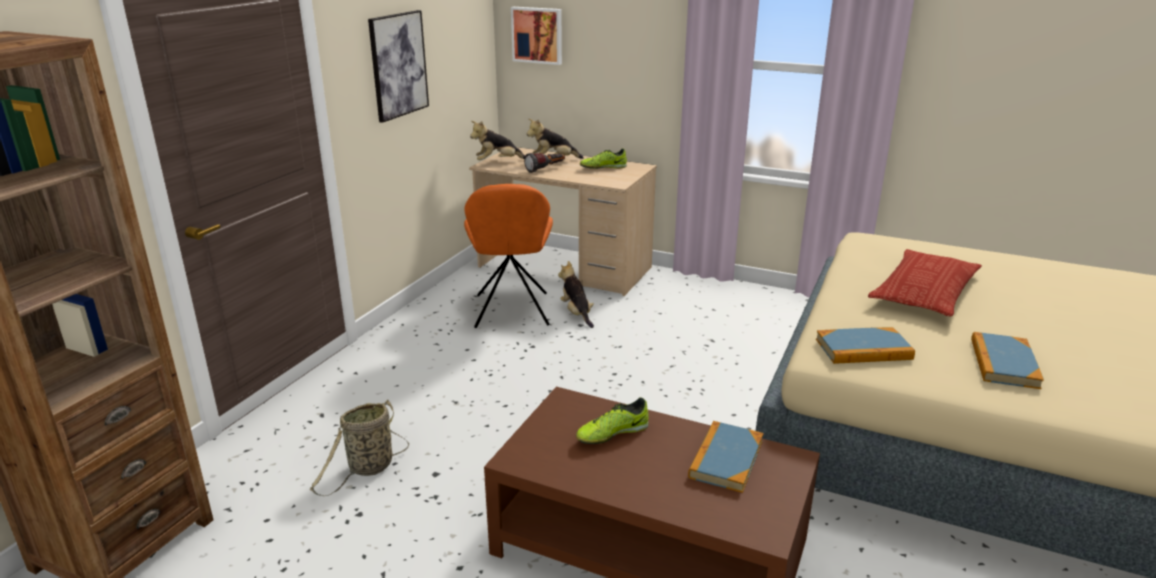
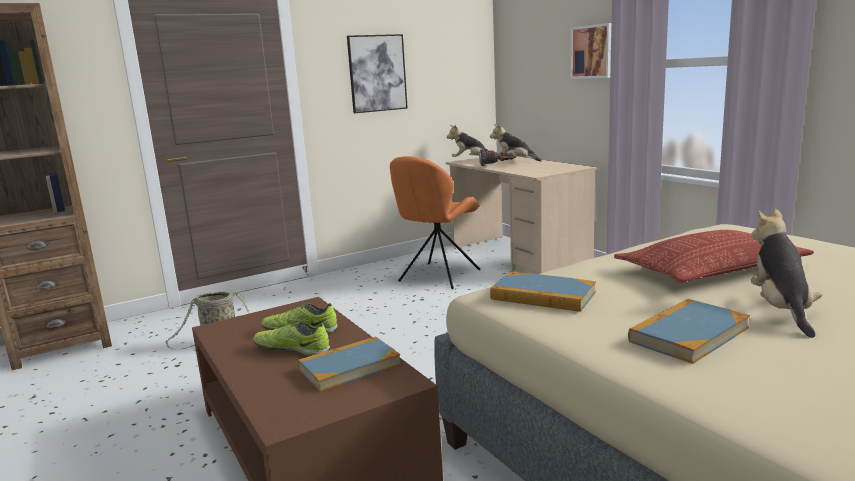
camera: 35 degrees right, 10 degrees down
(537, 35) = (518, 59): picture -> picture (593, 52)
(576, 313) = (485, 285): plush toy -> plush toy (781, 310)
(603, 168) = (545, 166): shoe -> shoe (292, 349)

